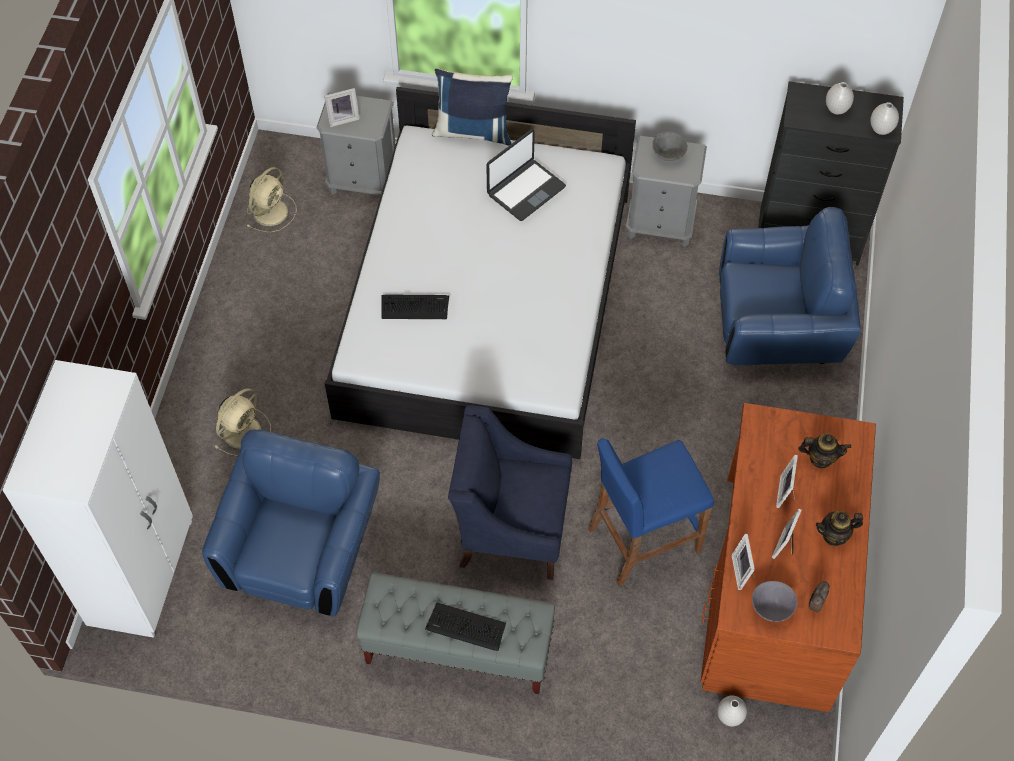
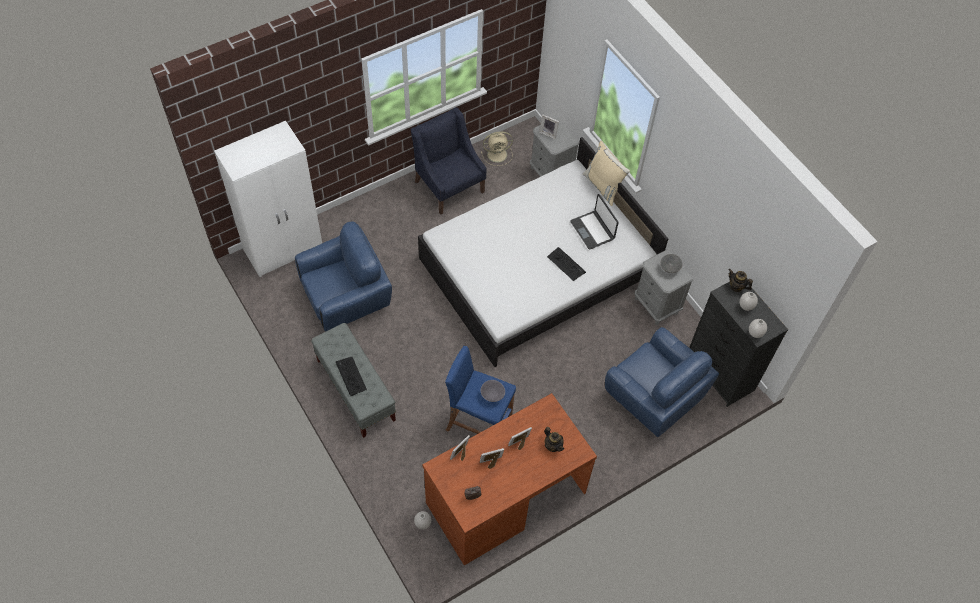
camera: 45 degrees right, 0 degrees up
(243, 430) = (381, 231): beige fan -> none
(414, 307) = (485, 236): keyboard -> keyboard (566, 264)
(473, 131) = (603, 186): blue pillow -> beige pillow
(511, 527) = (433, 366): blue armchair -> blue armchair (449, 186)
(525, 190) = (592, 230): laptop -> laptop turned 60 degrees clockwise
(772, 608) = (453, 479): grey bowl -> grey bowl (492, 395)
(834, 535) = (516, 480): teapot -> teapot (736, 286)

